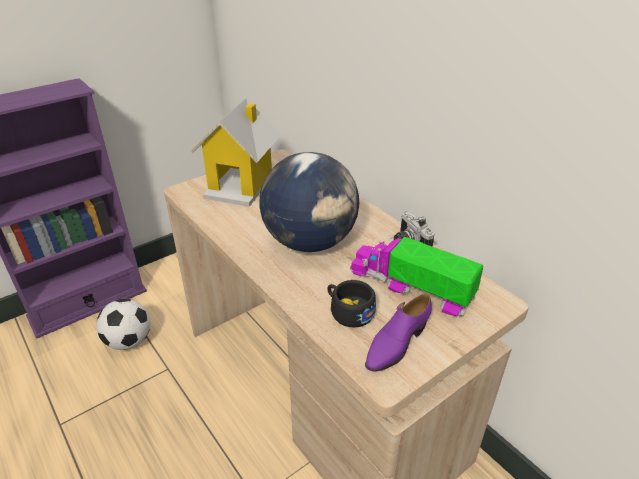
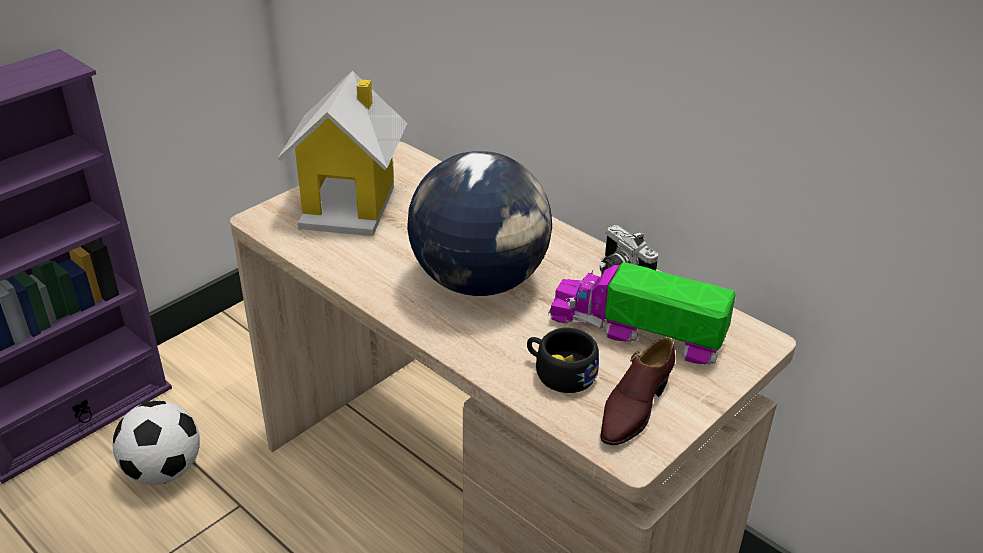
camera: 10 degrees left, 0 degrees up
(396, 343) = (634, 407): purple shoe -> brown shoe

